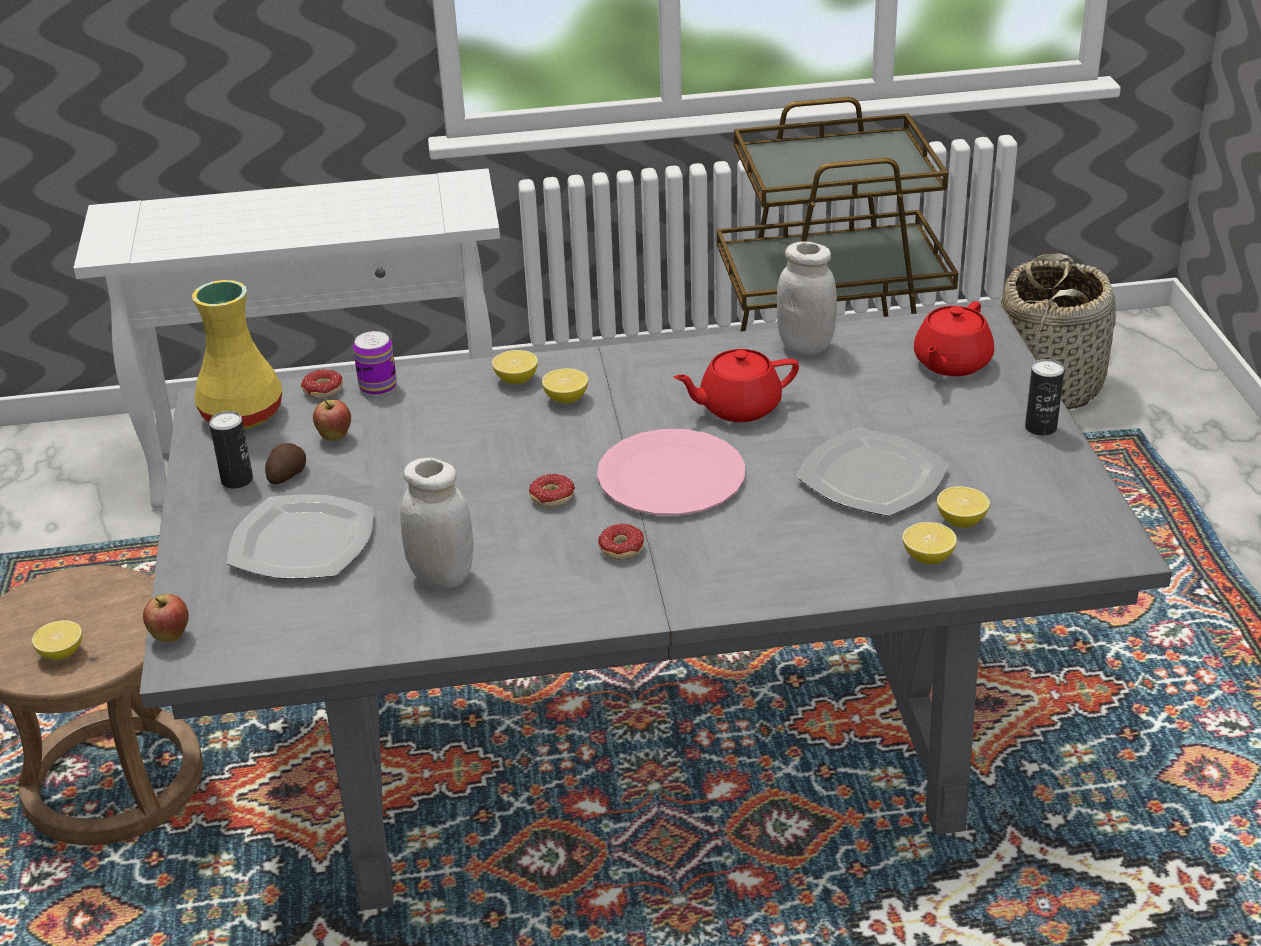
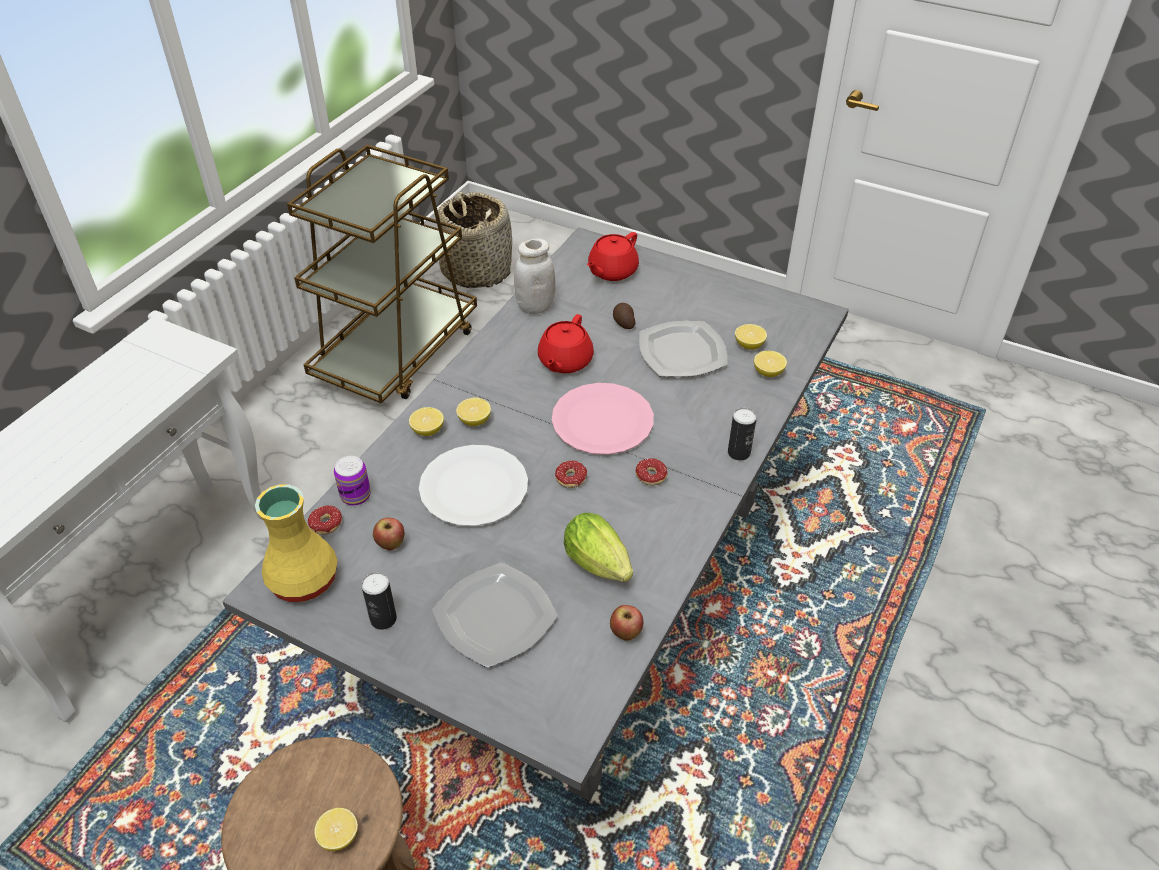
camera: 55 degrees left, 10 degrees up
(170, 637) = (533, 737): apple -> apple (626, 633)
(286, 475) = (407, 590): potato -> potato (623, 323)
(442, 576) = (601, 566): white jar -> lettuce
(466, 446) = (474, 488): none -> white plate
(951, 363) = (612, 271): red teapot -> red teapot turned 60 degrees clockwise
(1040, 428) = (699, 278): can -> can (739, 452)

